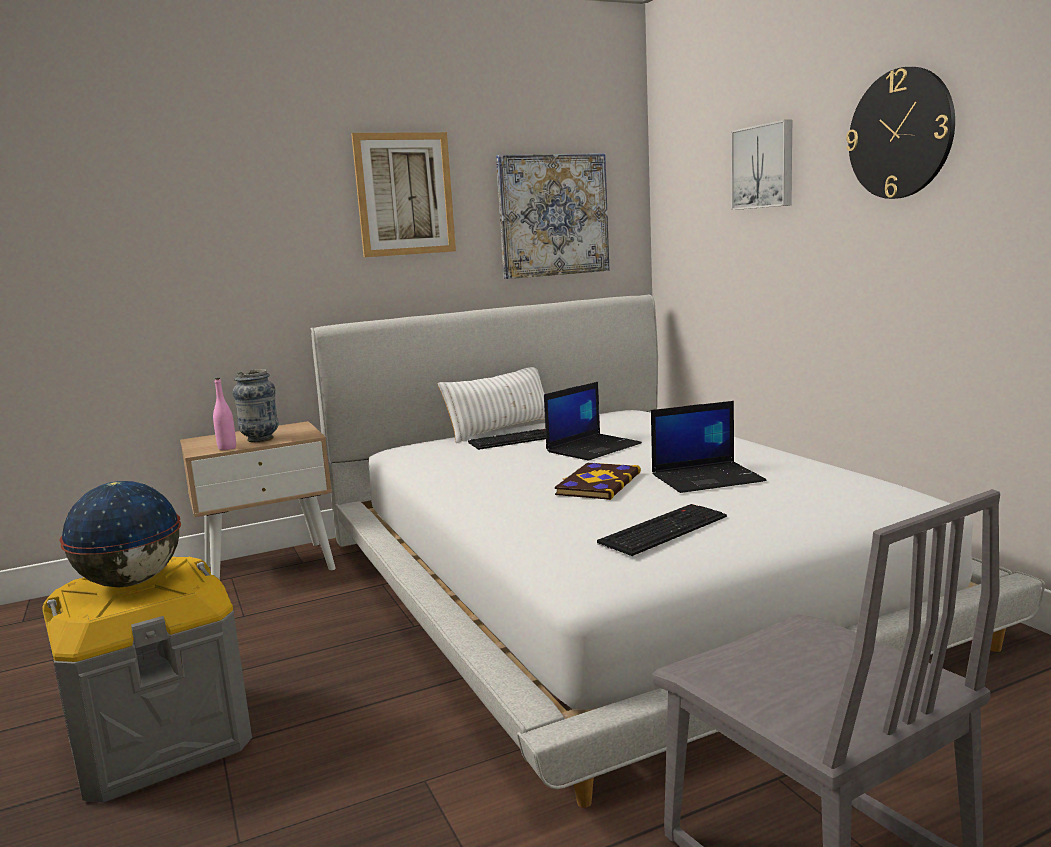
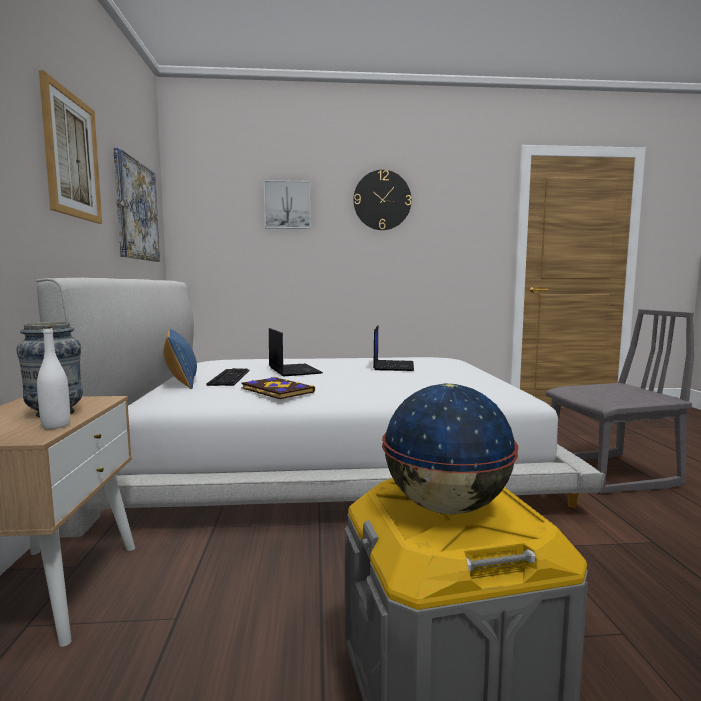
camera: 70 degrees left, 5 degrees down
(227, 448) = (56, 426): pink bottle -> white bottle
(500, 429) = (181, 379): white pillow -> blue pillow
(597, 484) = (373, 377): book -> book (276, 390)
(663, 529) = (465, 378): keyboard -> none

